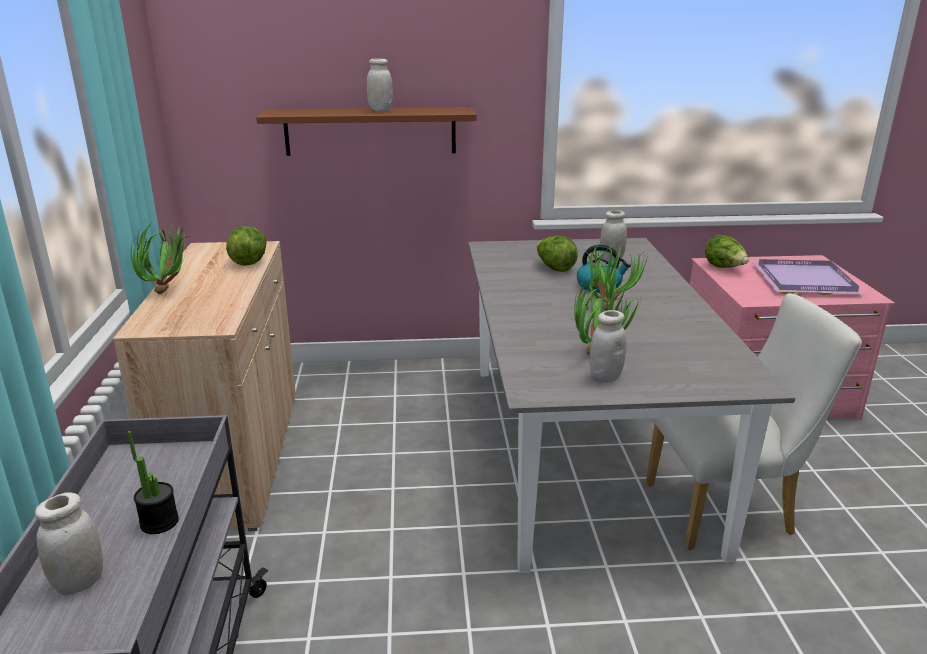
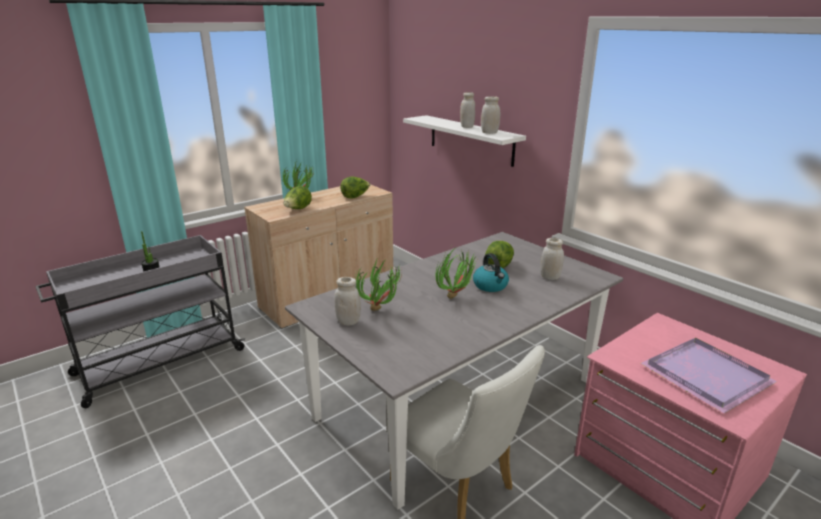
camera: 55 degrees right, 0 degrees up
(79, 583) = (110, 278): white jar -> white jar (489, 133)
(370, 131) = (470, 140): brown shelf -> white shelf
(724, 268) = (661, 330): lettuce -> lettuce (298, 209)

